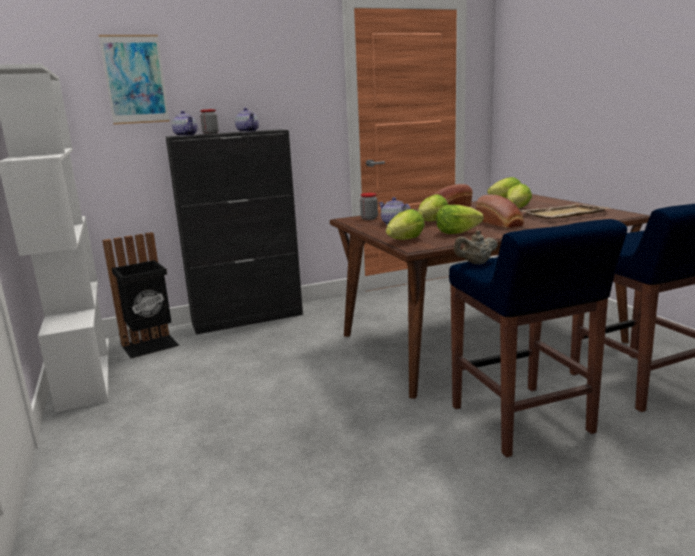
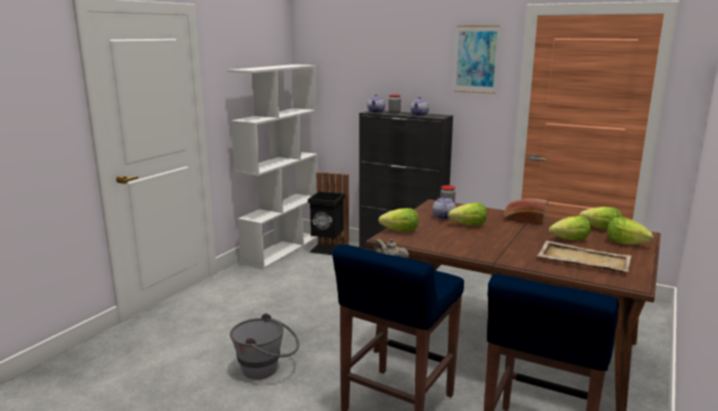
camera: 50 degrees right, 0 degrees up
(135, 79) = (360, 68): picture -> picture (476, 59)
(364, 481) = (267, 369): none -> grey bucket
(456, 232) = (446, 239): lettuce -> lettuce (625, 243)
(500, 224) = (500, 246): bread -> none

